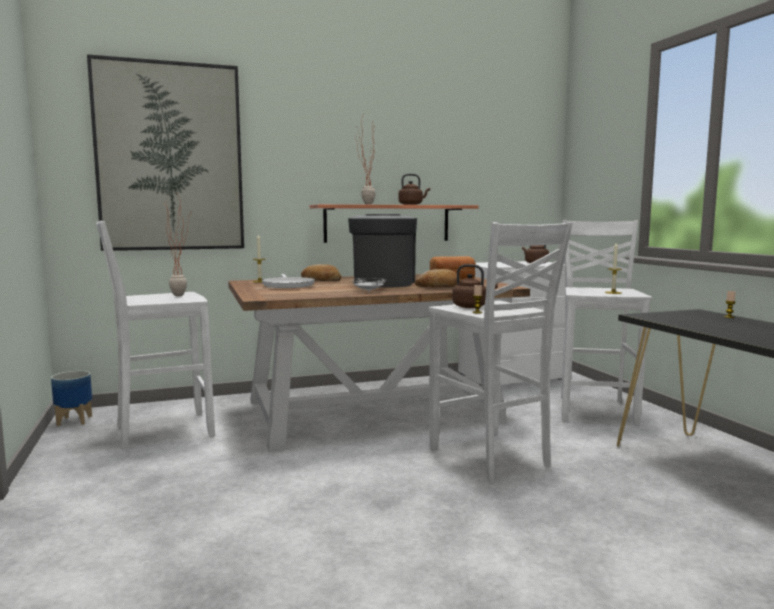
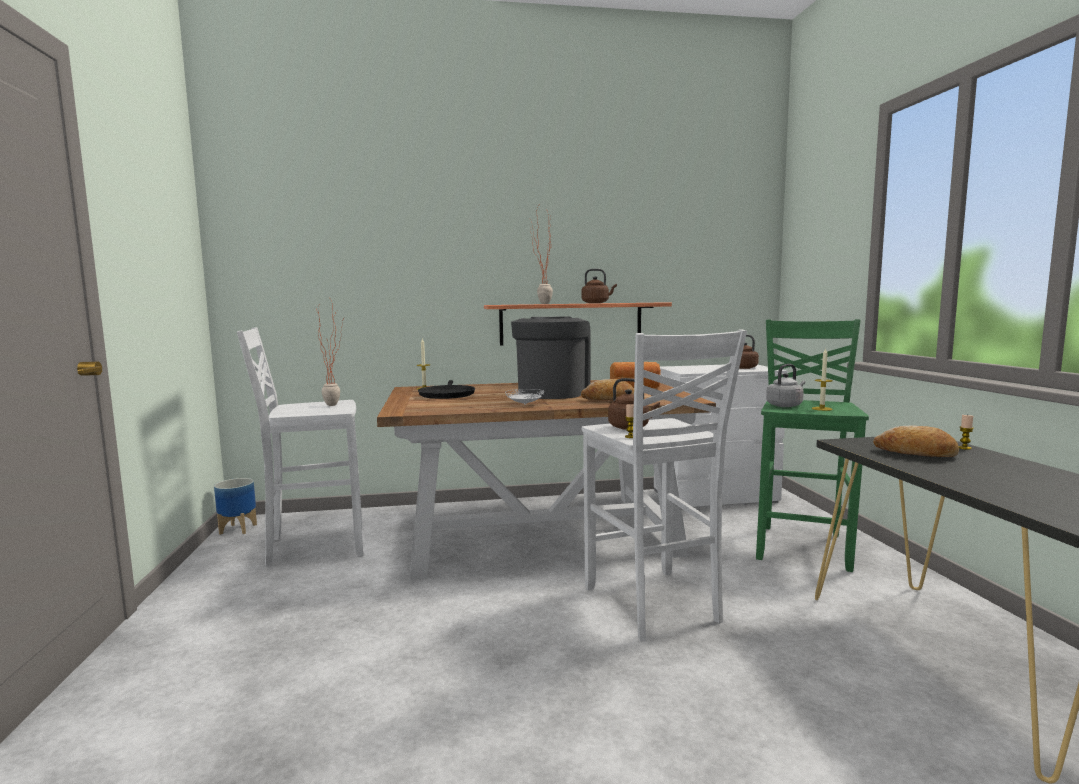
camera: 10 degrees right, 0 degrees up
(170, 157) = (336, 259): picture -> none
(287, 285) = (447, 395): white frying pan -> black frying pan
(321, 281) = (488, 388): bread -> bread (915, 454)
(583, 291) = (785, 405): none -> grey kettle
(595, 410) = (803, 546): white stool -> green stool

